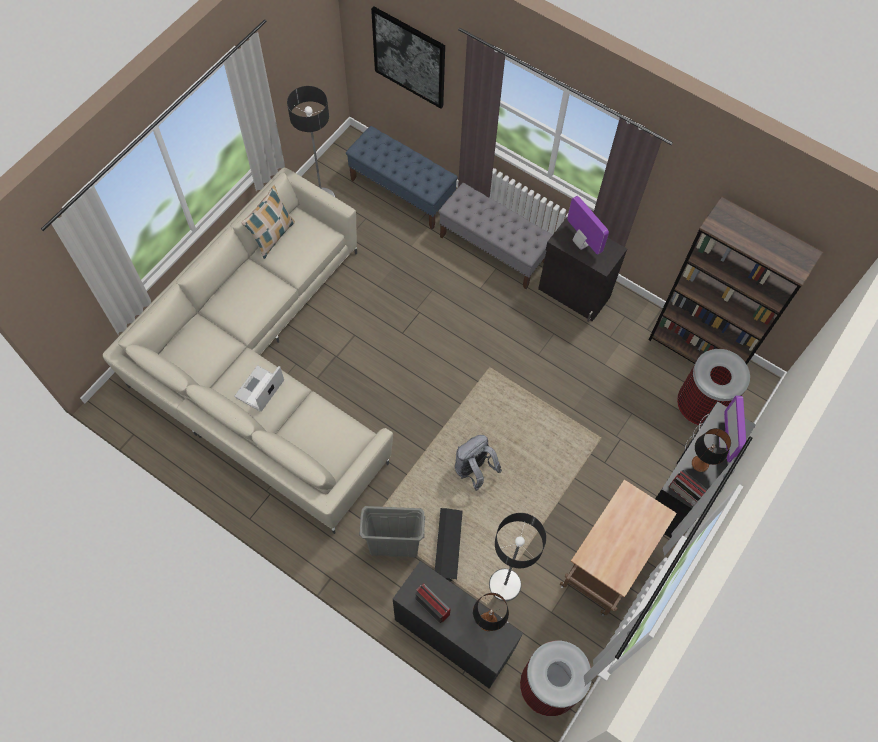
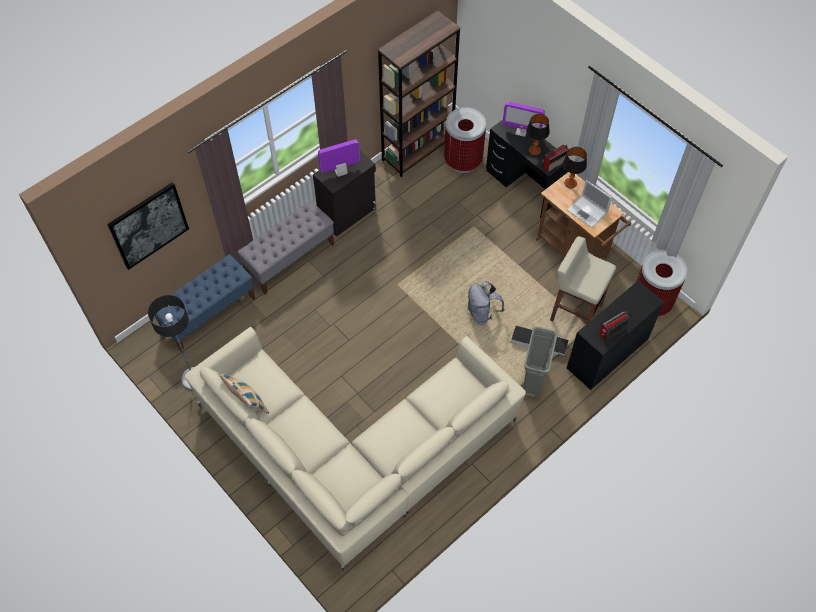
camera: 75 degrees left, 5 degrees down
(259, 389) = (398, 435): laptop -> laptop (588, 211)
(487, 622) = (628, 299): table lamp -> table lamp (570, 183)
(505, 584) = (575, 312): floor lamp -> beige stool

